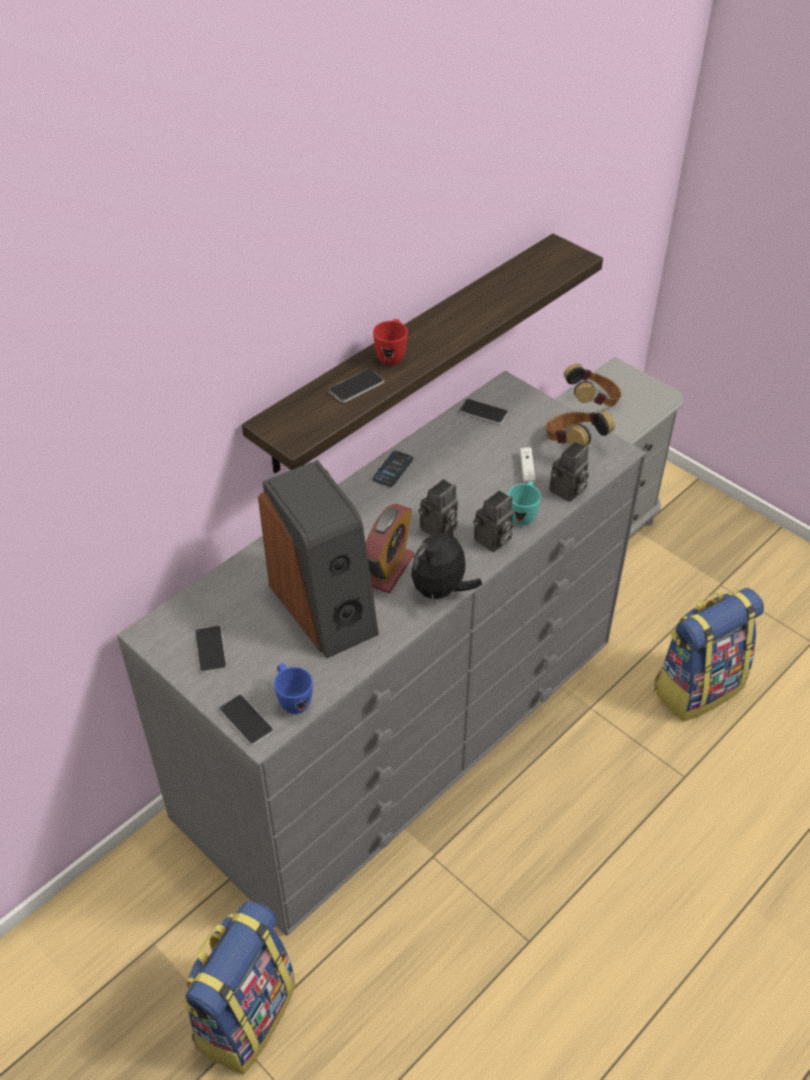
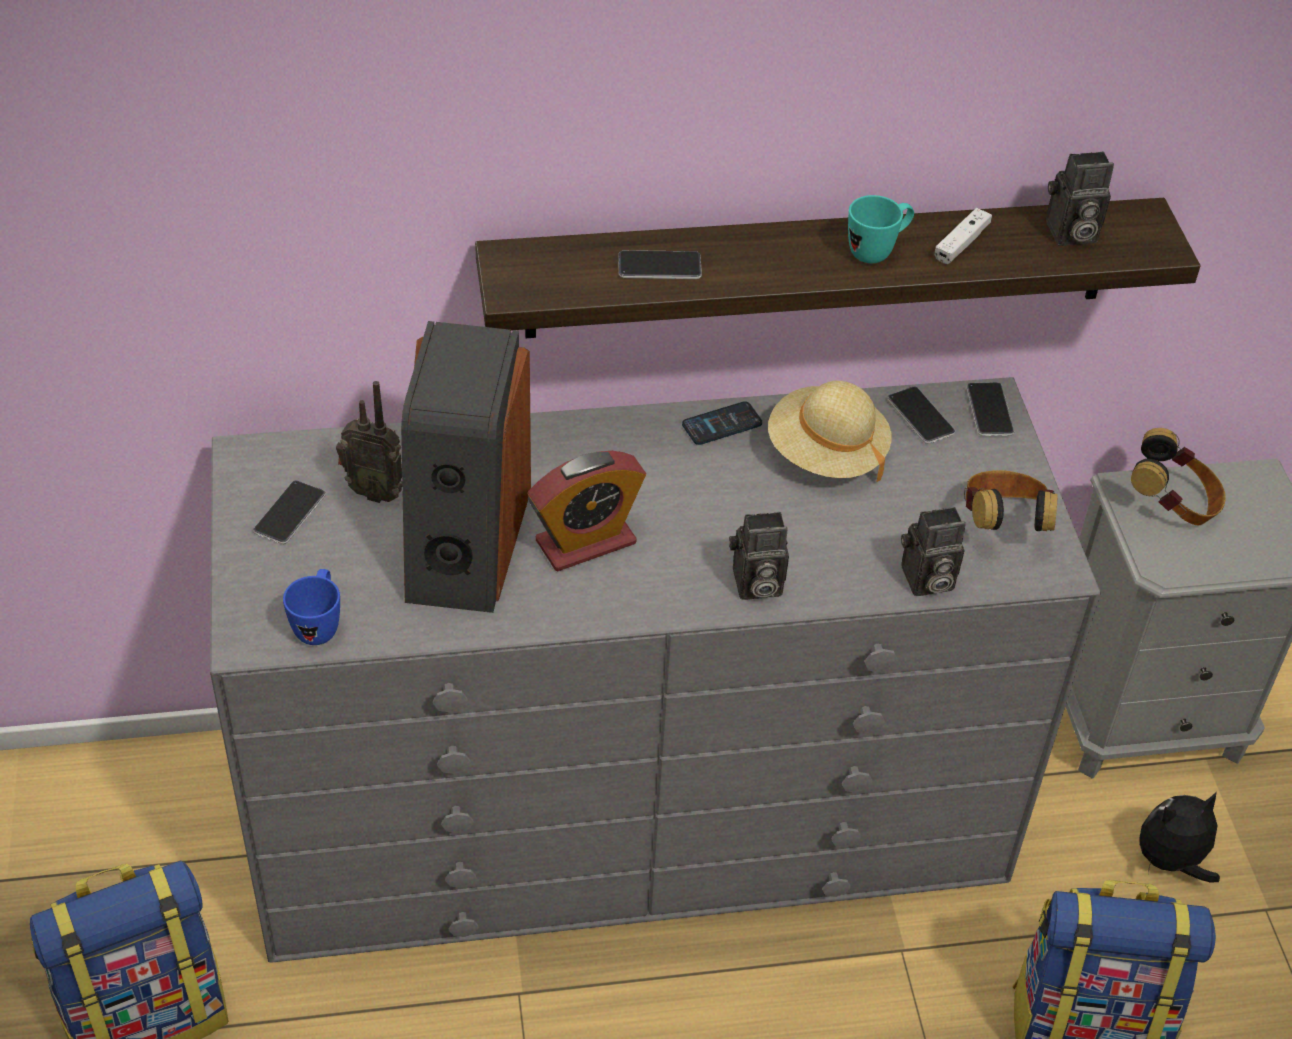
camera: 35 degrees right, 0 degrees up
(246, 609) = (375, 491): none -> radio
(246, 720) = (246, 616): phone -> phone (989, 410)
(392, 355) = (749, 250): red mug -> none
(438, 530) = (700, 531): camera -> camera (1069, 234)
(441, 591) = (623, 607): plush toy -> plush toy (1171, 862)
(458, 456) = (826, 454): none -> beige hat
(523, 514) = (833, 575): turquoise mug -> turquoise mug (877, 251)
(527, 471) = (899, 523): white game controller -> white game controller (961, 243)

